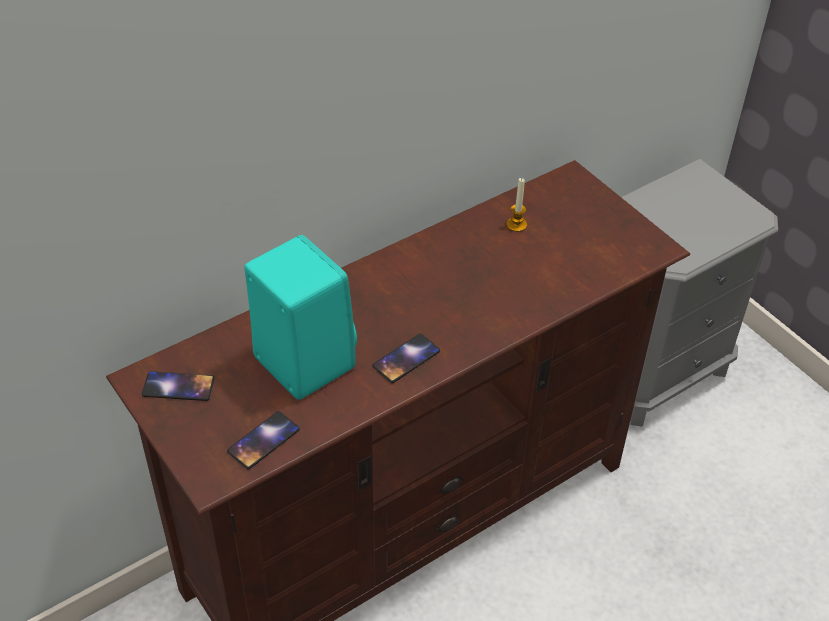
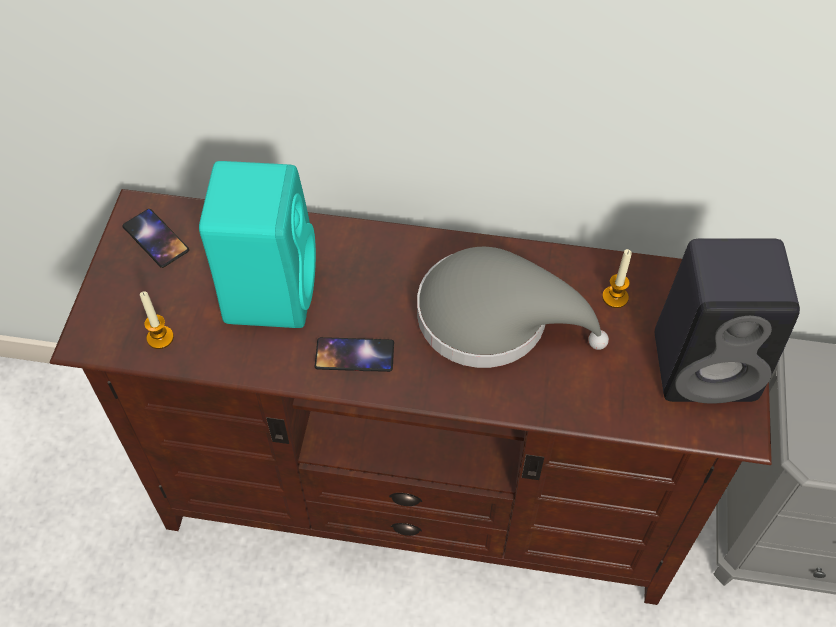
camera: 45 degrees right, 10 degrees up
(264, 440) = (160, 338): phone -> candle
(463, 281) = (494, 318): none -> grey hat
(605, 226) = (708, 365): none -> black speaker

